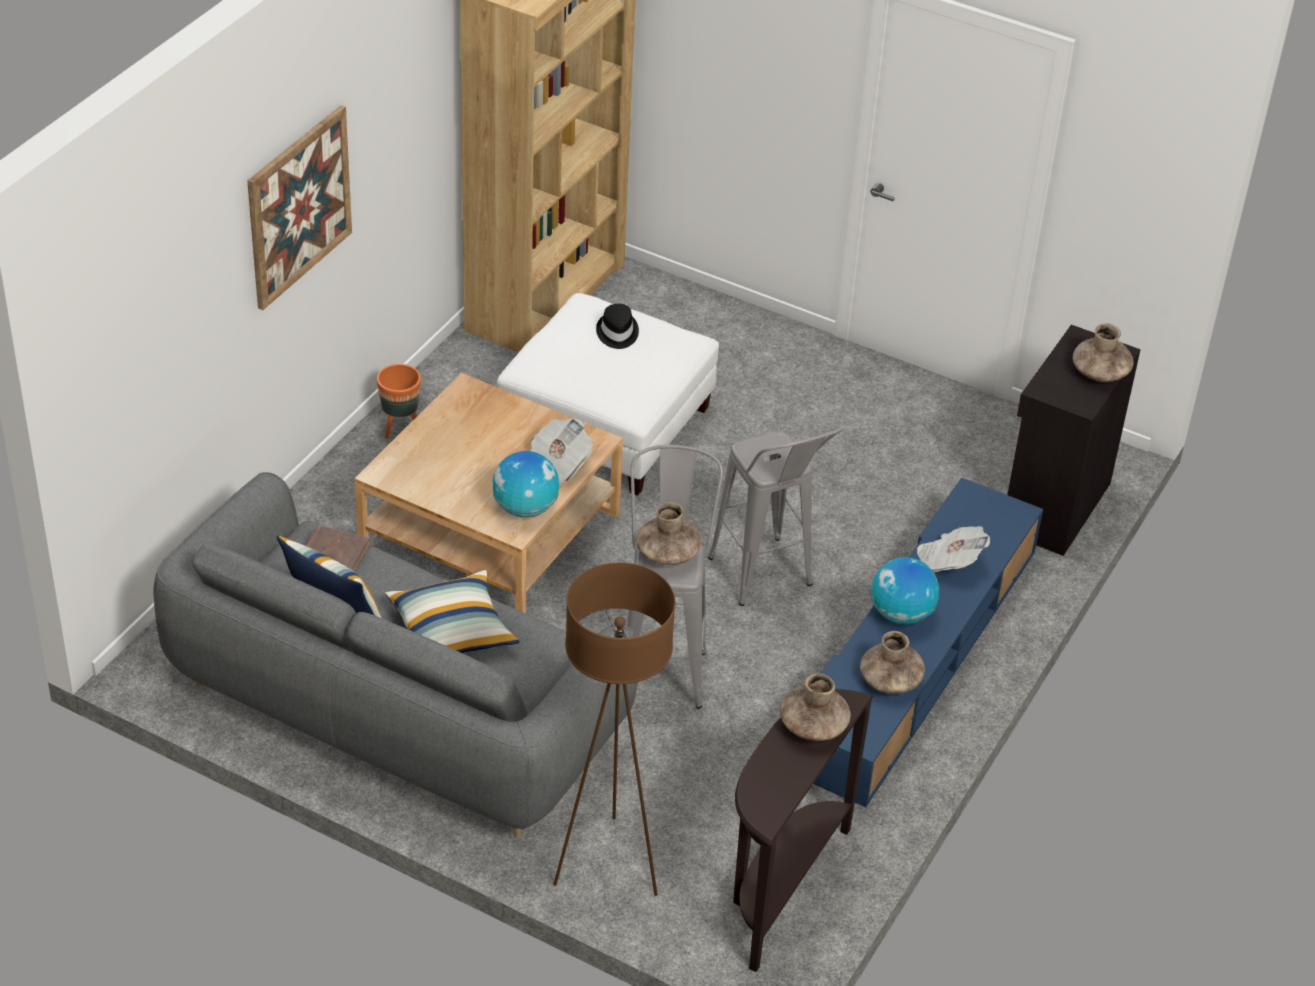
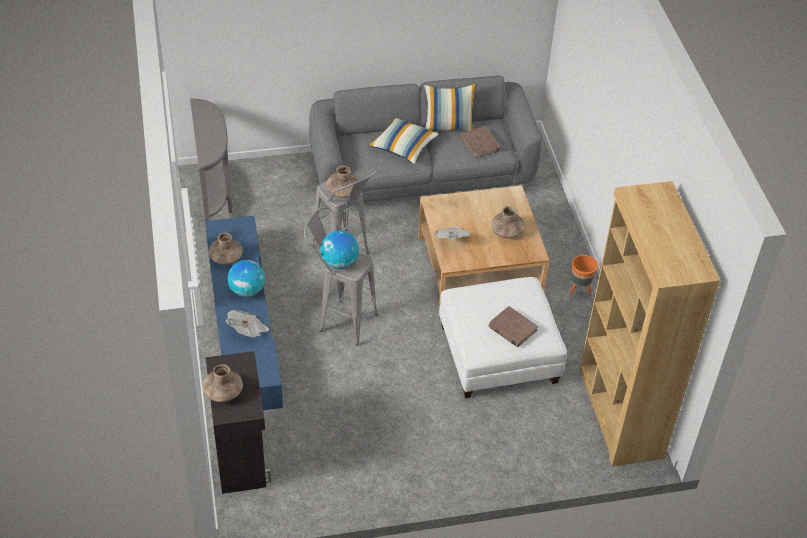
camera: 140 degrees right, 5 degrees up
(299, 206) = (614, 117): picture -> none
(525, 508) = (440, 214): globe -> globe (339, 263)
(608, 864) = (285, 172): brown floor lamp -> none
(617, 333) = (512, 328): black hat -> brown book
(779, 888) = (215, 200): brown console table -> grey console table
(813, 725) = (211, 142): brown vase -> brown vase (507, 231)

